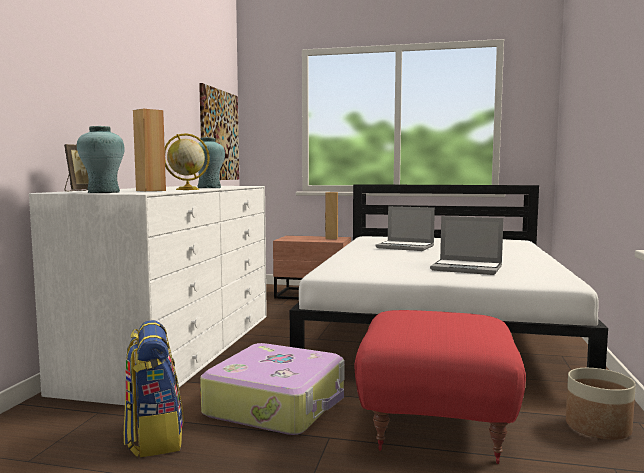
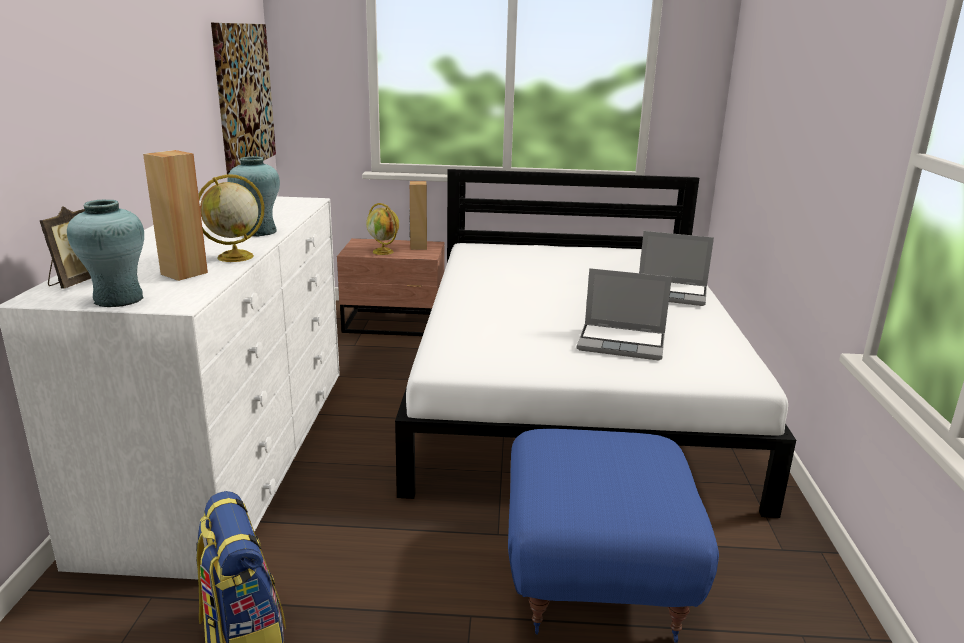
camera: 10 degrees left, 15 degrees up
(277, 404) = (392, 558): suitcase -> none
(306, 239) = (383, 252): none -> globe
(406, 247) = (529, 281): laptop -> laptop (671, 293)
(437, 423) = (596, 576): red ottoman -> blue ottoman
(598, 427) = (779, 565): planter -> none

